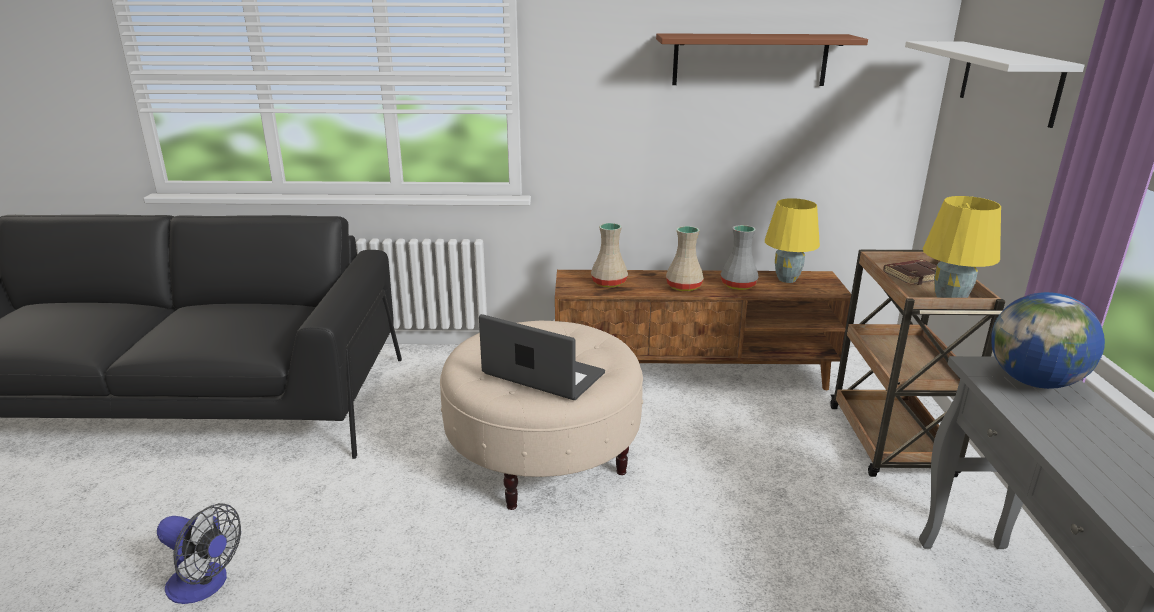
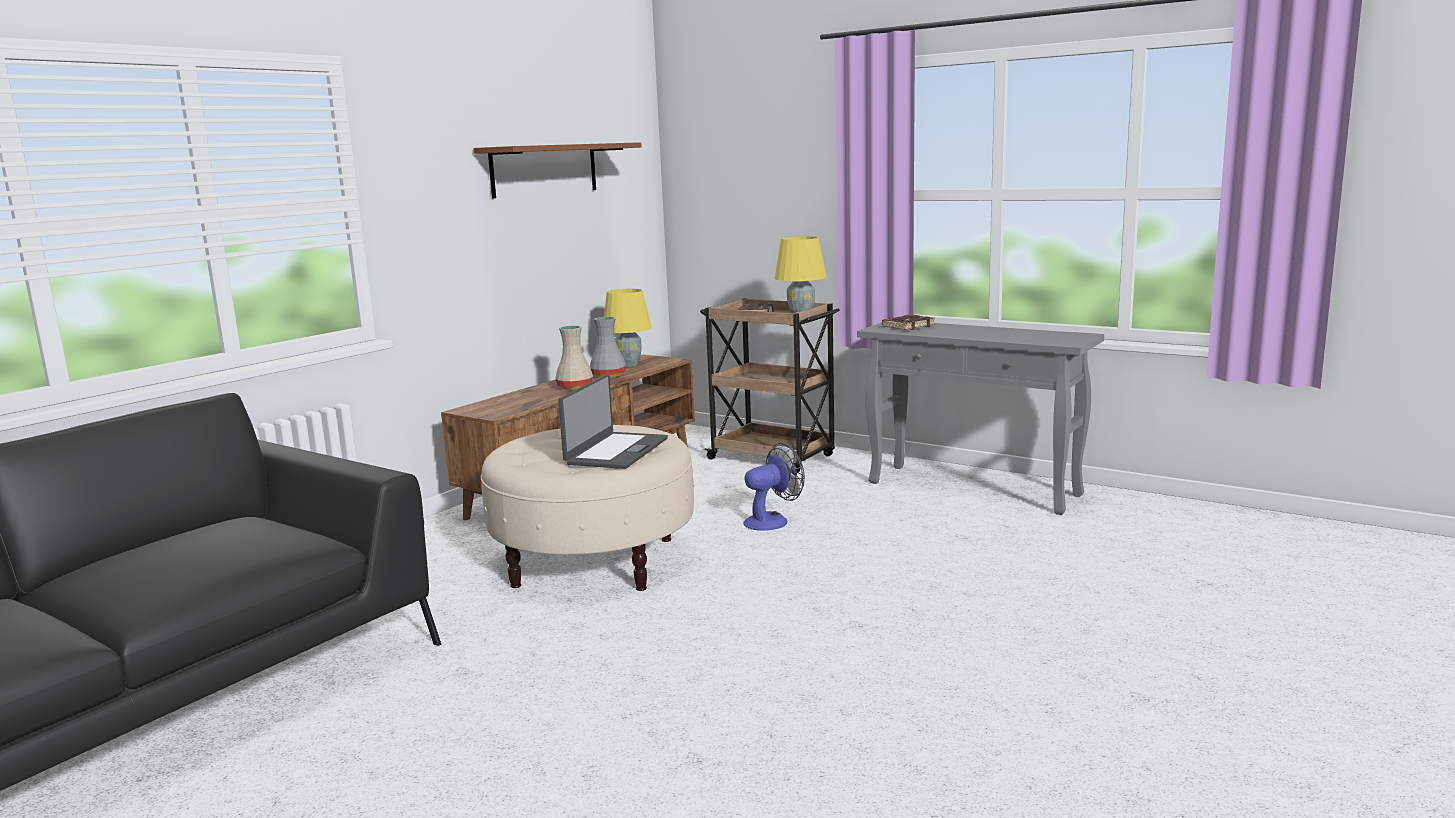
camera: 55 degrees left, 10 degrees down
(205, 585) = (527, 752): fan -> fan (772, 520)
(542, 375) = (615, 451): laptop -> laptop turned 135 degrees clockwise
(610, 283) = (514, 403): beige vase -> none
(1009, 81) = (744, 164): white shelf -> none
(1034, 382) = (908, 326): globe -> brown book

